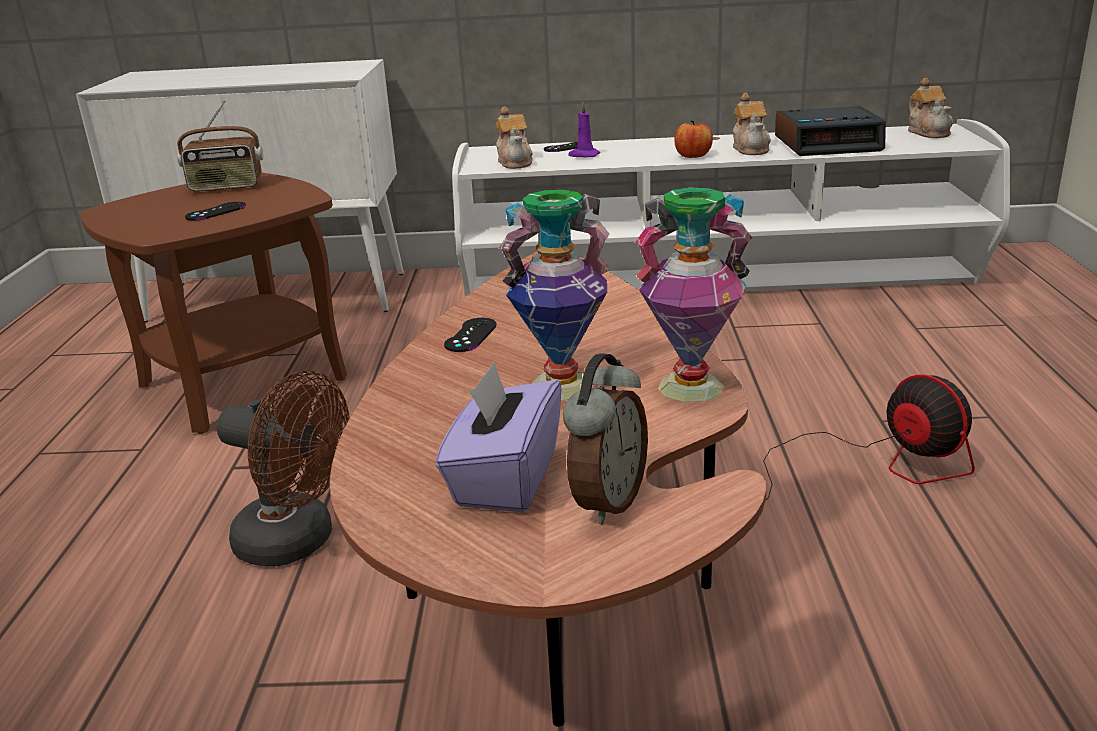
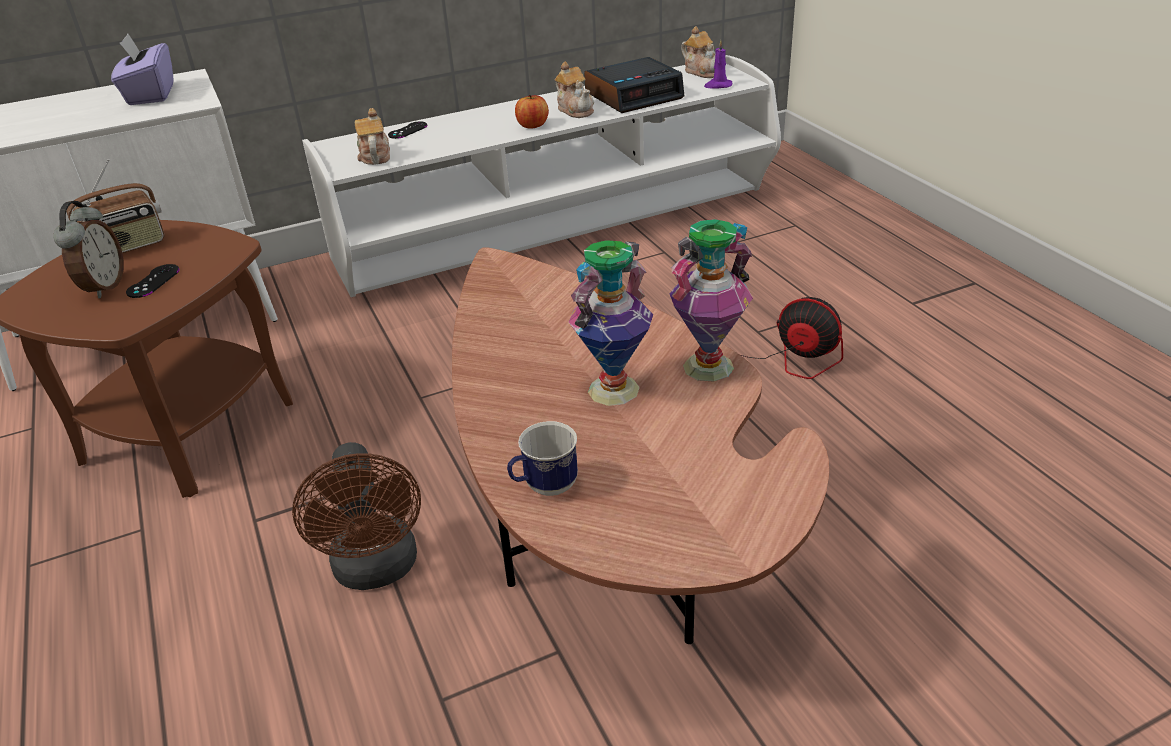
camera: 25 degrees left, 10 degrees up
(298, 542) = (377, 570): brown fan -> brown fan turned 75 degrees clockwise
(399, 454) = (544, 488): none -> mug
(471, 335) = (498, 359): black game controller -> none
(505, 478) = (643, 484): purple tissue box -> purple tissue box (150, 95)
(515, 162) = (375, 156): teapot -> teapot turned 150 degrees counterclockwise
(583, 155) = (433, 138): purple candle -> purple candle (717, 86)
(606, 501) = (729, 481): alarm clock -> alarm clock (104, 287)

